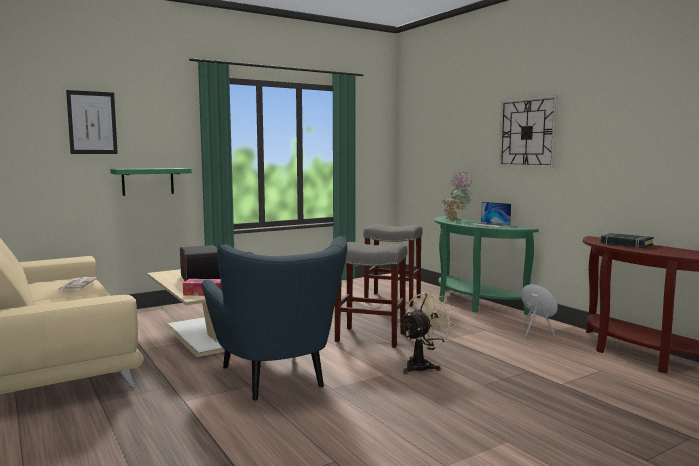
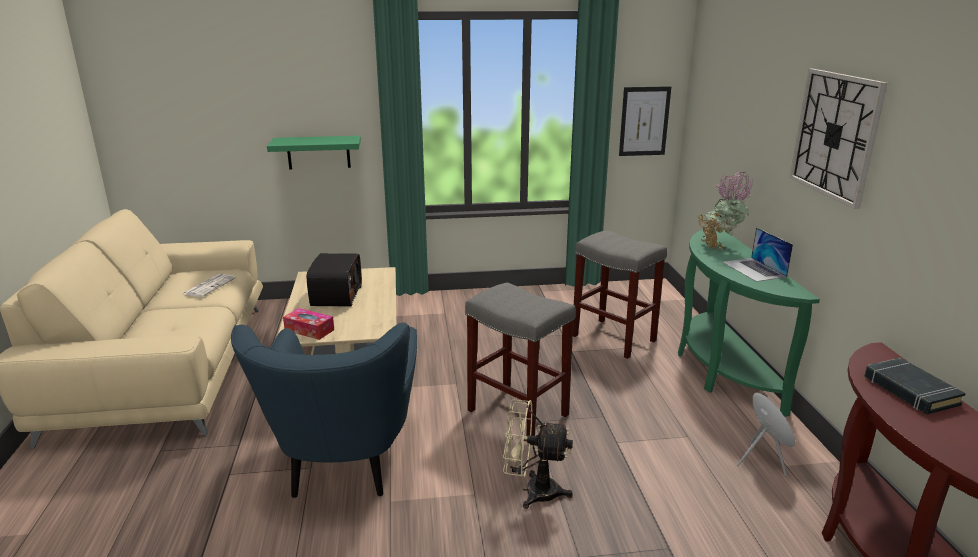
camera: 25 degrees right, 15 degrees up
(92, 122) = (248, 82): picture -> picture (644, 121)
(422, 366) = (532, 491): beige fan -> beige fan turned 150 degrees counterclockwise

